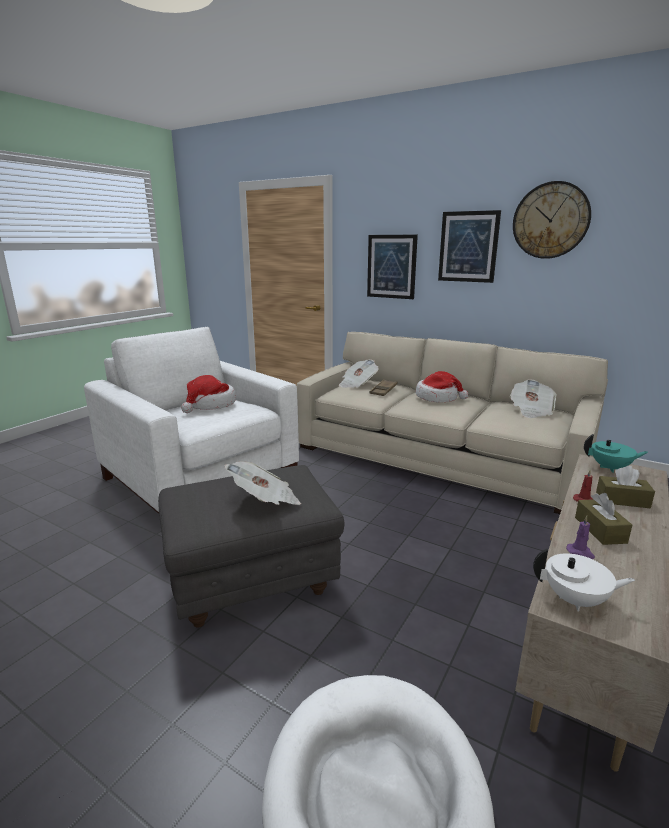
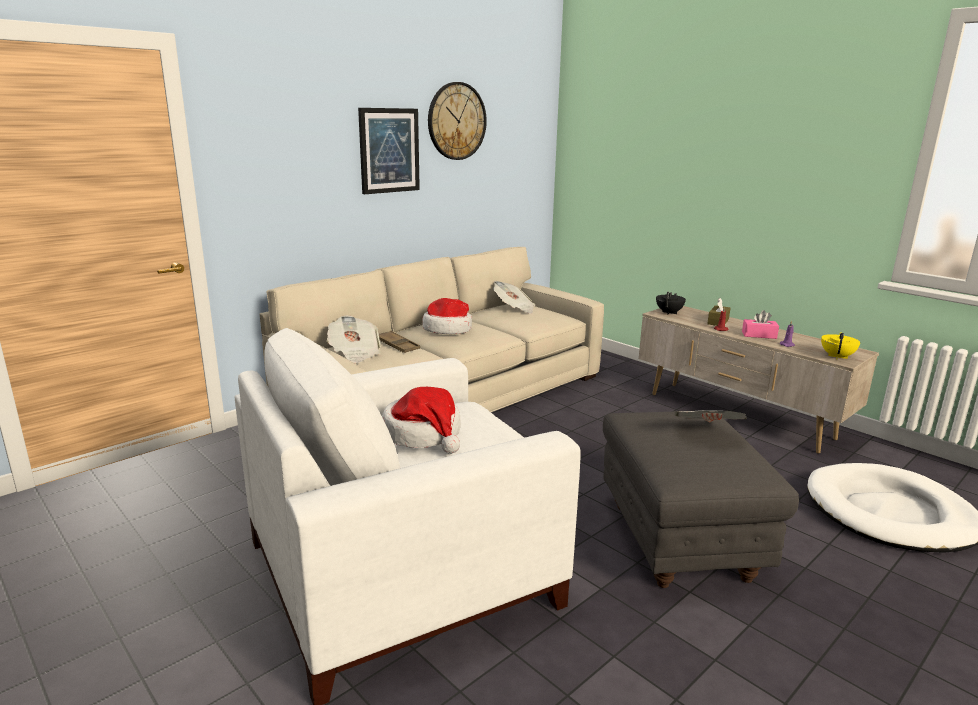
camera: 75 degrees left, 0 degrees up
(391, 266) = (299, 182): picture -> none
(576, 600) = (837, 357): white teapot -> yellow teapot
(600, 530) = (759, 335): brown tissue box -> pink tissue box
(610, 468) = (669, 312): turquoise teapot -> black teapot

